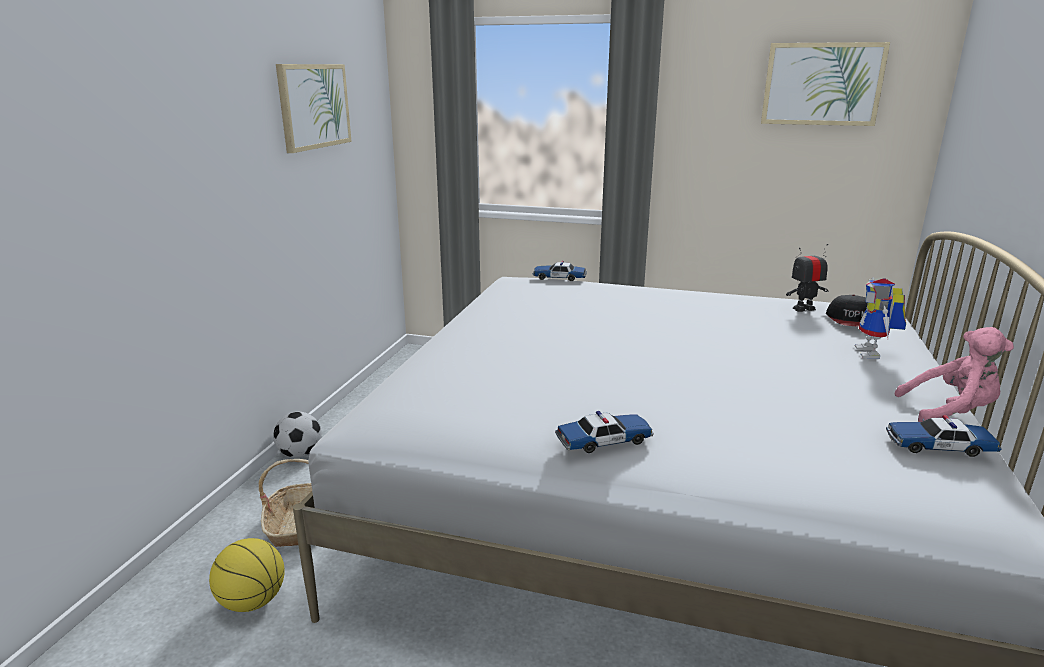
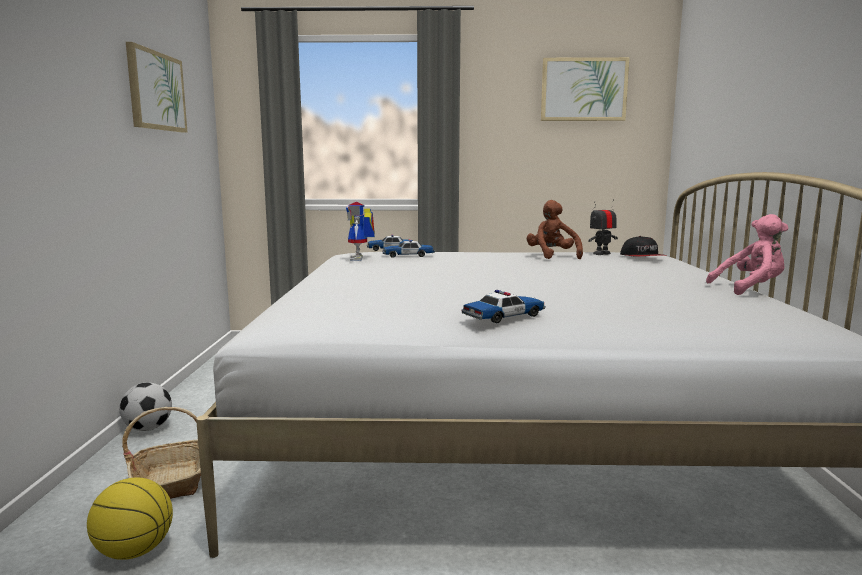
camera: 15 degrees left, 10 degrees down
(737, 310) = (552, 256): none -> brown plush toy
(874, 354) = (672, 268): toy robot -> toy robot (360, 259)
(939, 446) = (758, 301): toy car -> toy car (408, 255)

